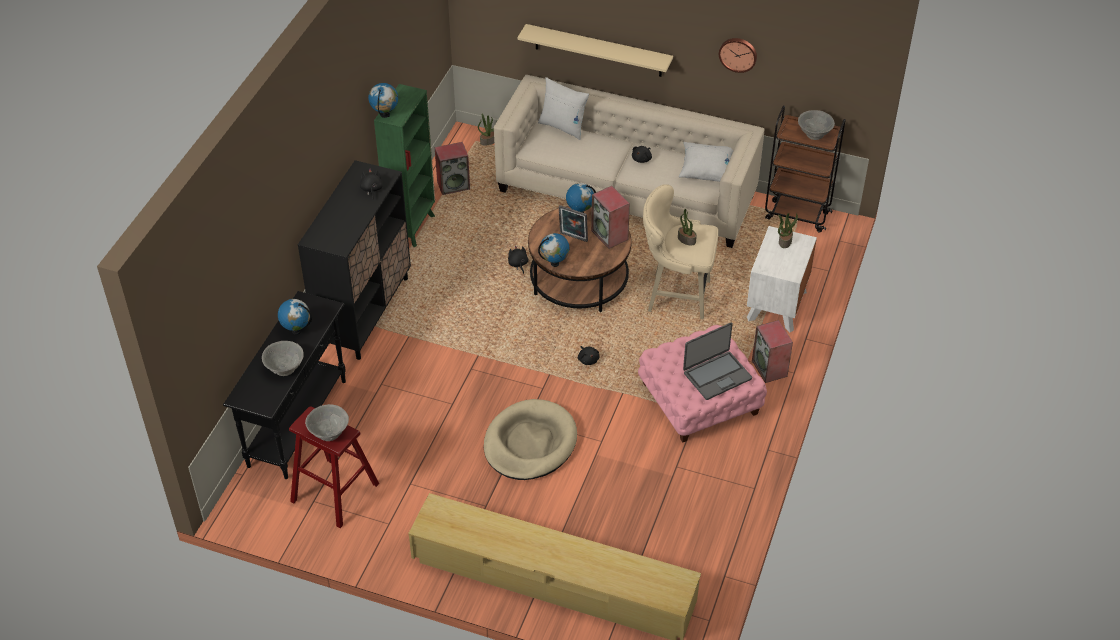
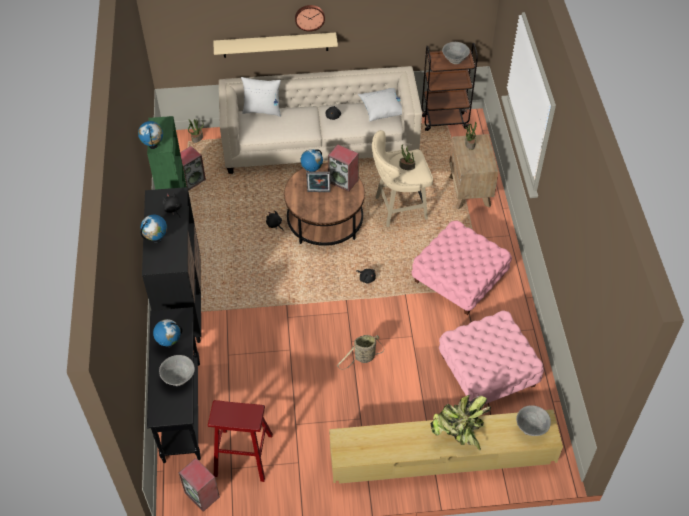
camera: 25 degrees left, 5 degrees up
(329, 432) = (241, 416): grey bowl -> grey bowl (531, 427)
(530, 443) = (363, 358): beige dog bed -> basket
(554, 263) = (317, 216): globe -> globe (156, 239)
(572, 554) = (459, 433): none -> potted plant
(667, 512) = (487, 370): none -> pink ottoman
(716, 375) = (475, 258): laptop -> none
(738, 54) = (387, 17): wall clock -> wall clock (309, 17)
(770, 368) = (492, 238): speaker -> speaker (202, 495)
(776, 306) = (470, 191): white nightstand -> brown nightstand

